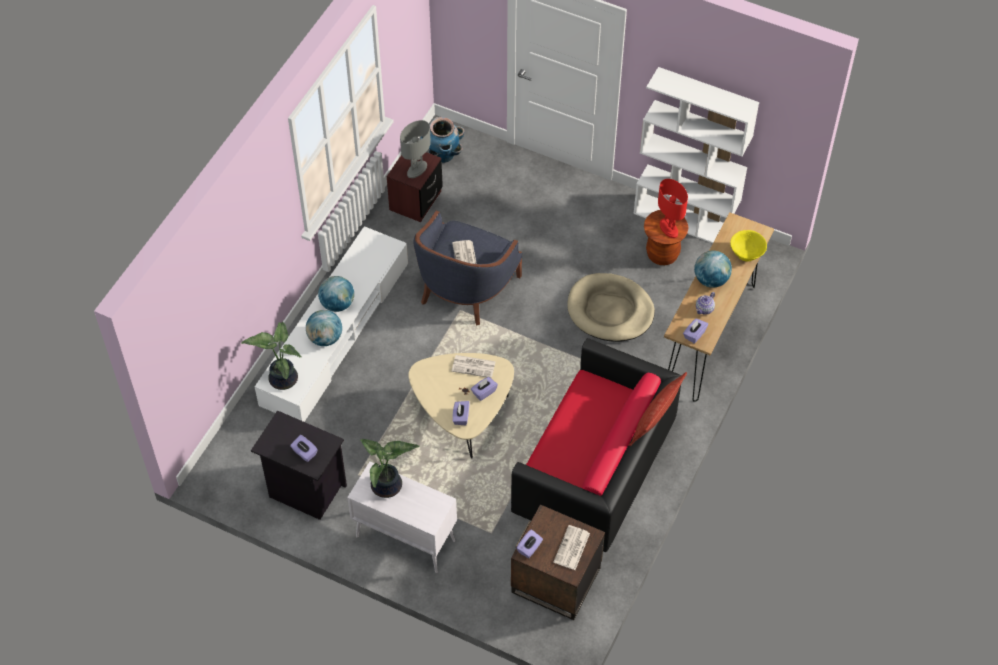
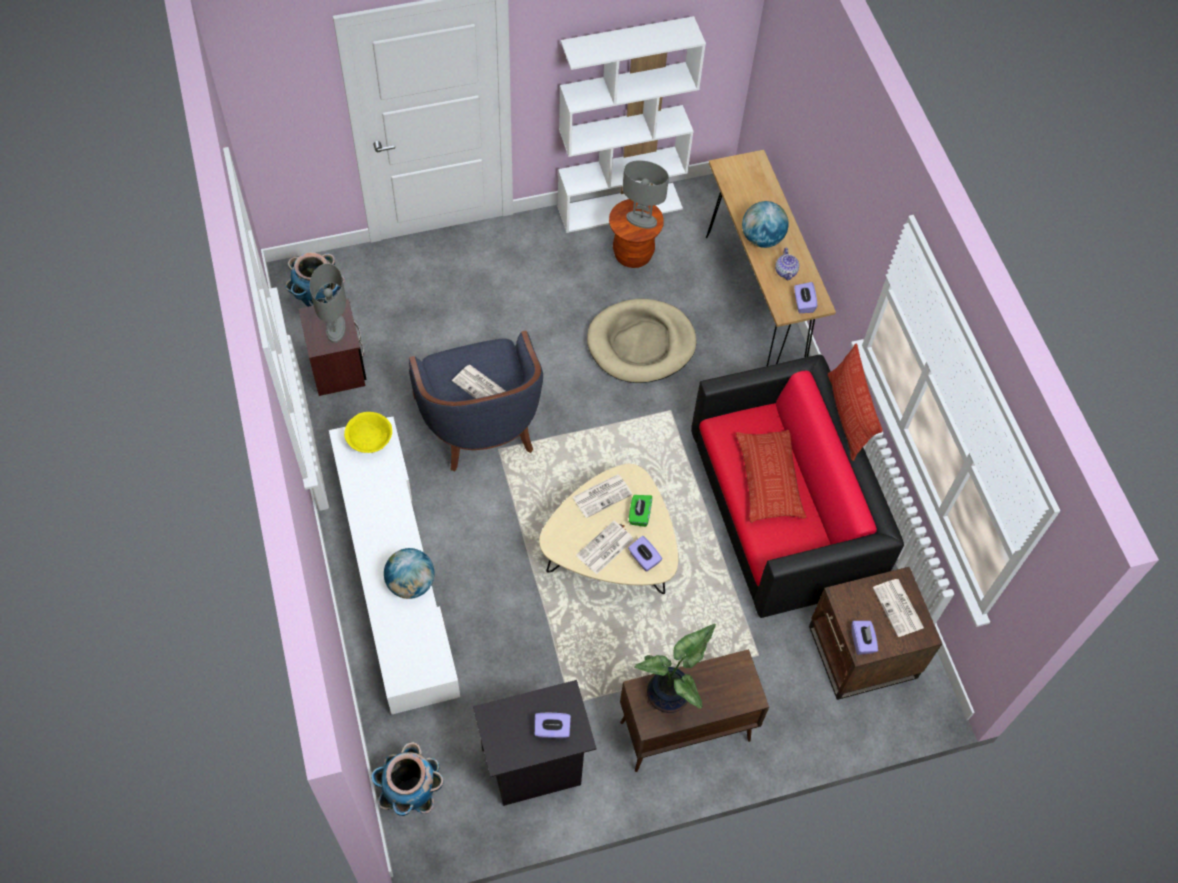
camera: 45 degrees left, 5 degrees up
(229, 453) = (411, 793): none -> planter
(282, 378) = (408, 664): potted plant -> none
(337, 304) = (386, 536): globe -> none
(404, 538) = (684, 732): white cabinet -> brown cabinet
(445, 395) = (605, 548): none -> newspaper
(484, 392) = (639, 515): purple tissue box -> green tissue box
(582, 429) = (769, 479): none -> pillow
(669, 228) = (641, 220): red table lamp -> grey table lamp
(746, 254) = (766, 191): yellow bowl -> yellow bowl (370, 442)

